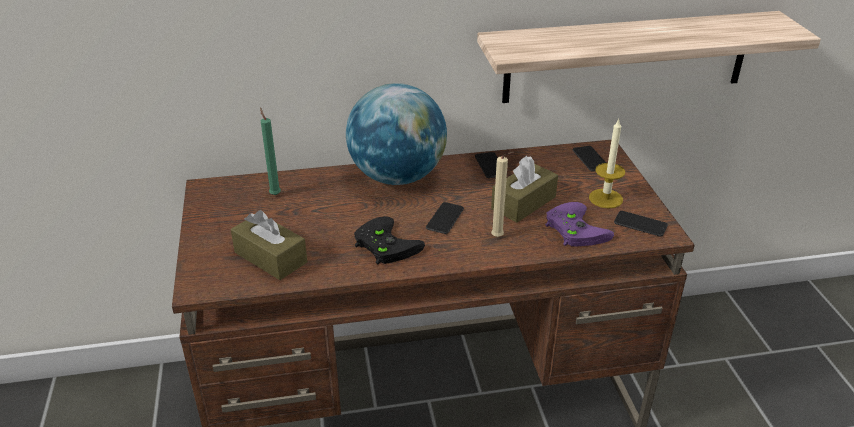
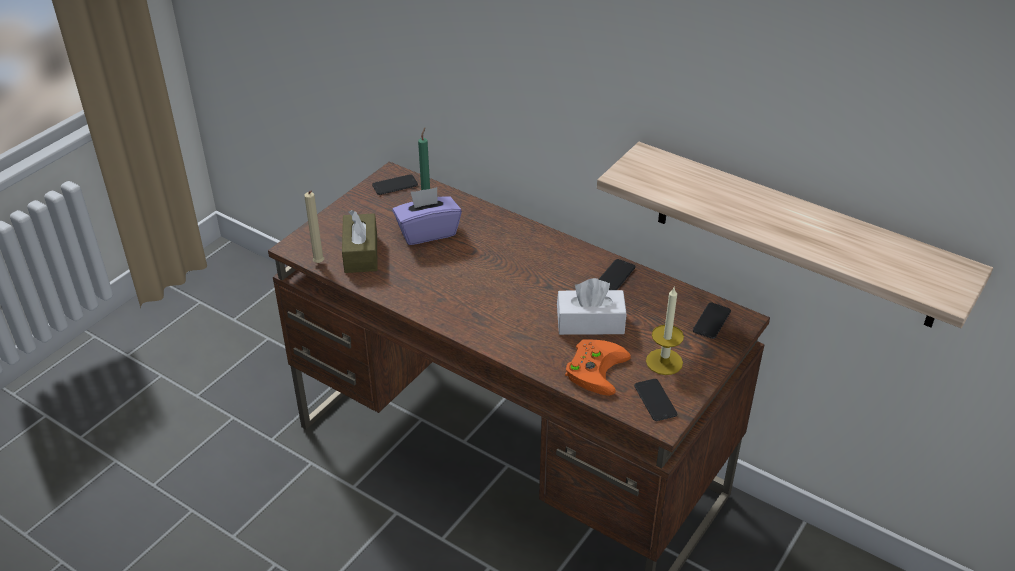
camera: 45 degrees right, 5 degrees up
(305, 211) = (427, 232): none -> purple tissue box
(383, 244) = (441, 290): black game controller -> none
(397, 176) = (530, 242): globe -> none
(445, 218) = (512, 297): phone -> phone (395, 185)
(499, 237) = (527, 337): beige candle -> beige candle (319, 264)
(523, 203) = (590, 323): brown tissue box -> white tissue box
(573, 228) = (594, 367): purple game controller -> orange game controller

